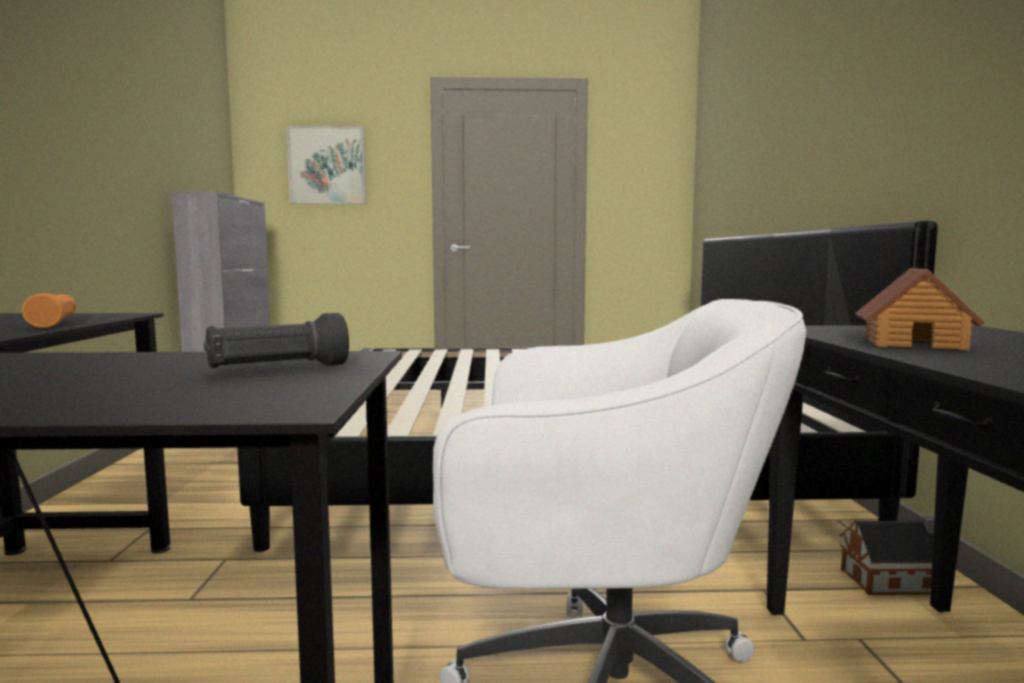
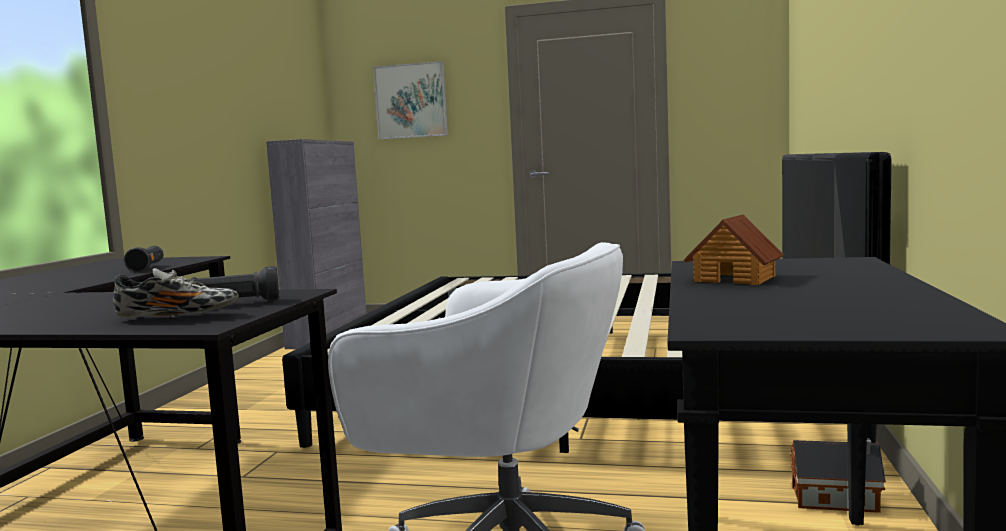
camera: 15 degrees right, 0 degrees up
(54, 324) = (147, 268): orange flashlight -> black flashlight
(204, 391) = (178, 317): none -> shoe

